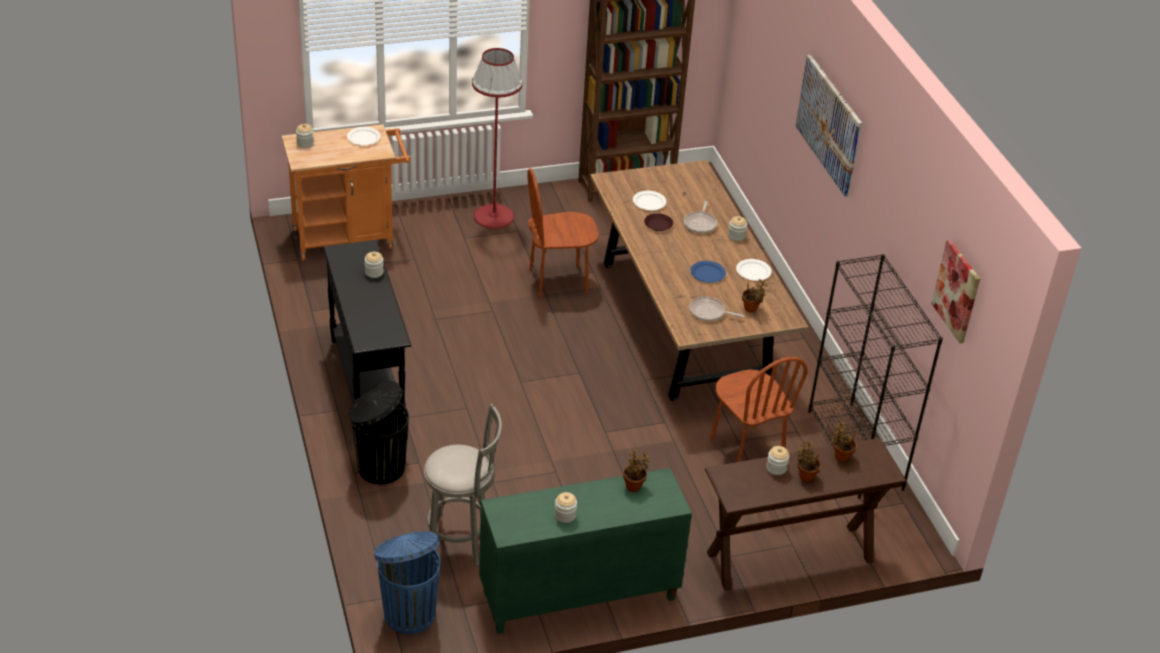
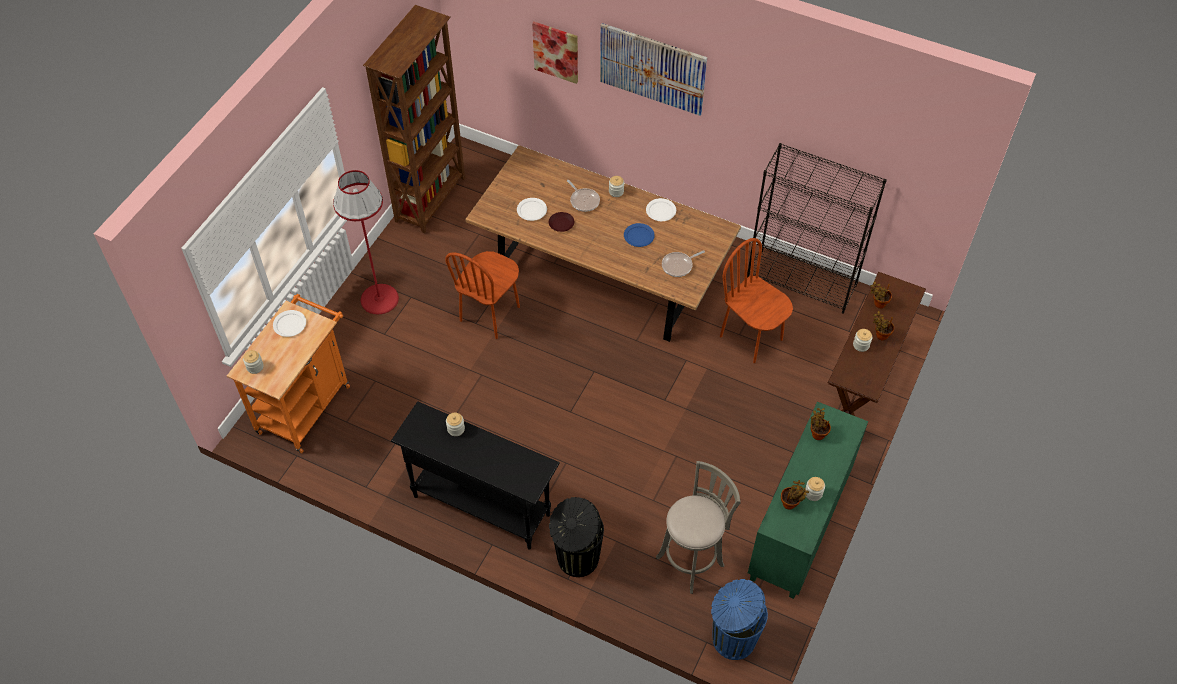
camera: 45 degrees left, 15 degrees up
(745, 450) = (751, 337): brown chair -> brown chair turned 150 degrees counterclockwise
(751, 309) = (697, 241): potted plant -> potted plant (790, 504)
(957, 291) = (891, 143): picture -> picture (556, 52)

